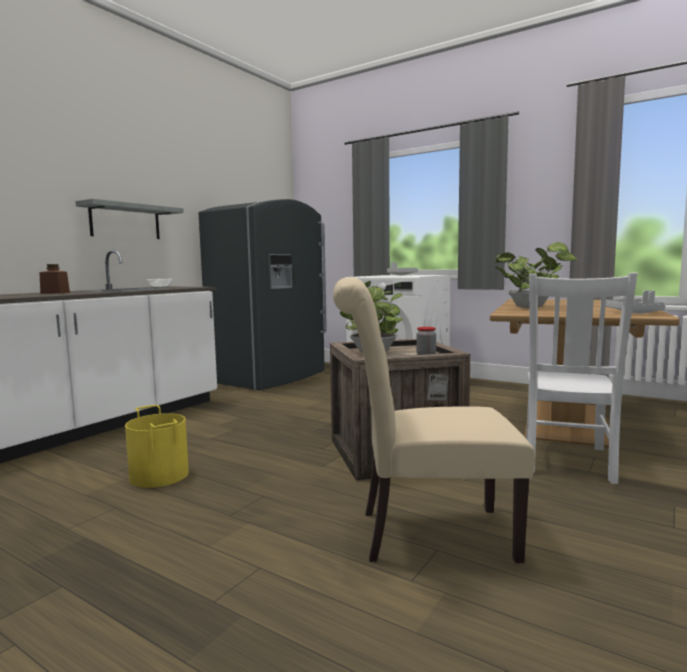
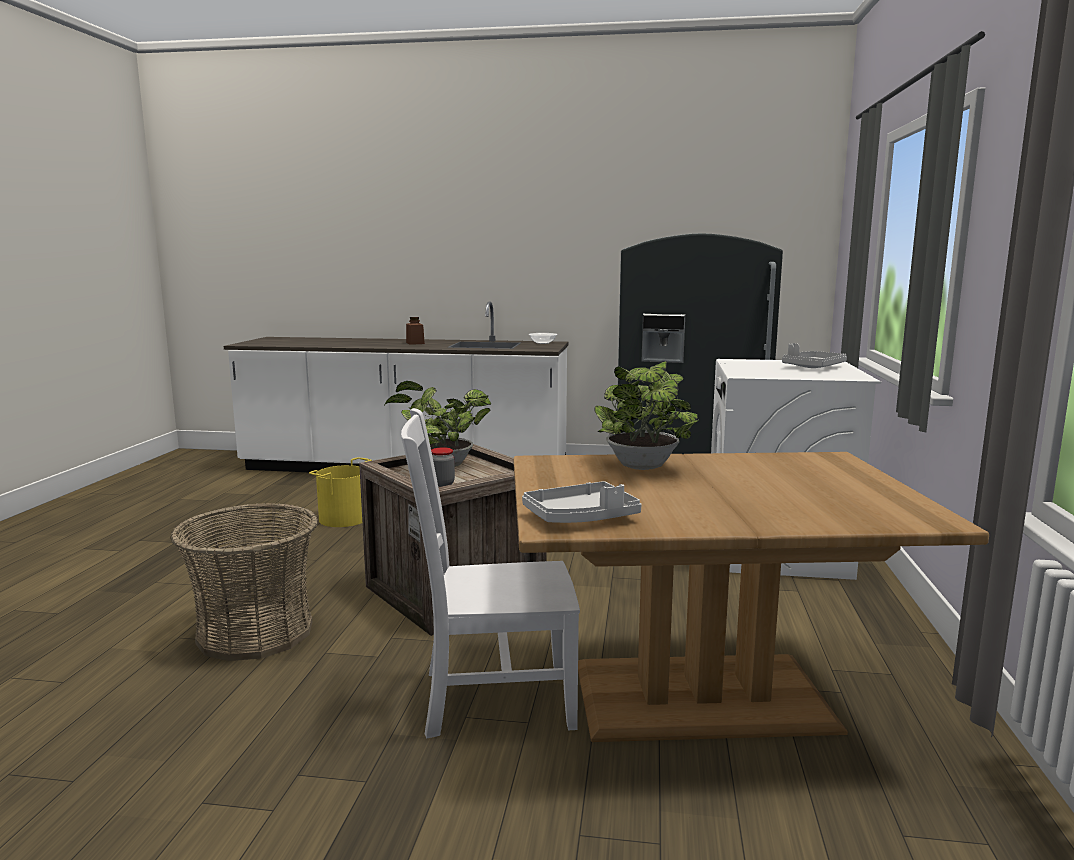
camera: 65 degrees right, 5 degrees up
(125, 221) = (527, 268): grey shelf -> none
(425, 534) = (255, 632): beige chair -> basket

